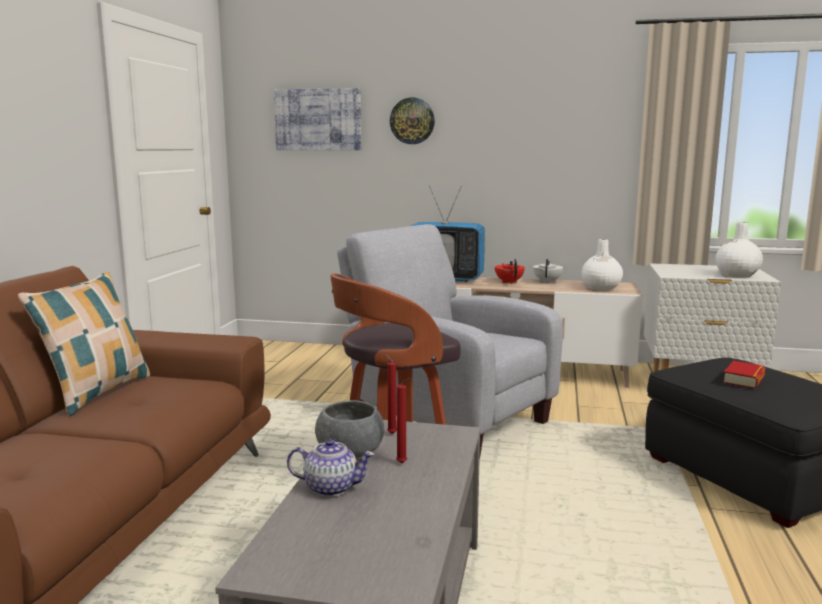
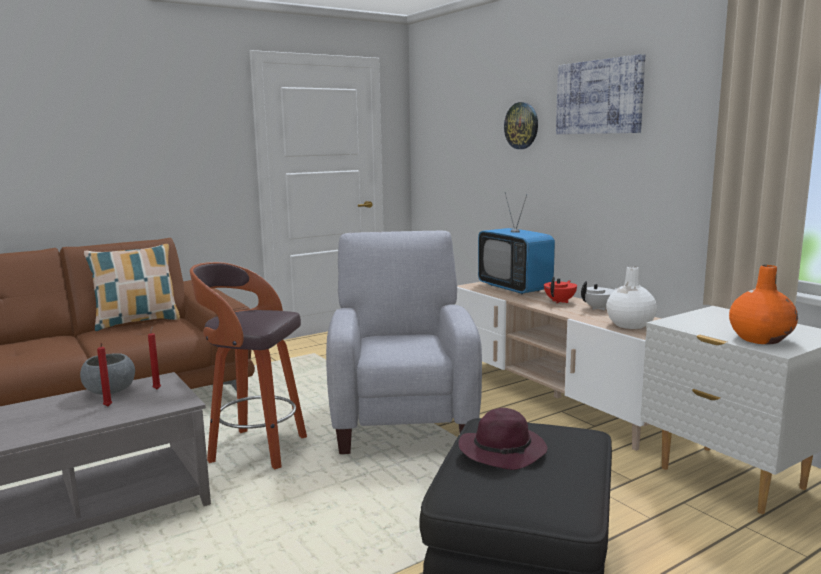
camera: 45 degrees right, 0 degrees up
(318, 119) = (460, 126): picture -> picture (599, 97)
(330, 487) = (50, 404): teapot -> none
(736, 275) = (760, 339): white vase -> orange vase
(743, 380) = (504, 451): book -> purple hat

